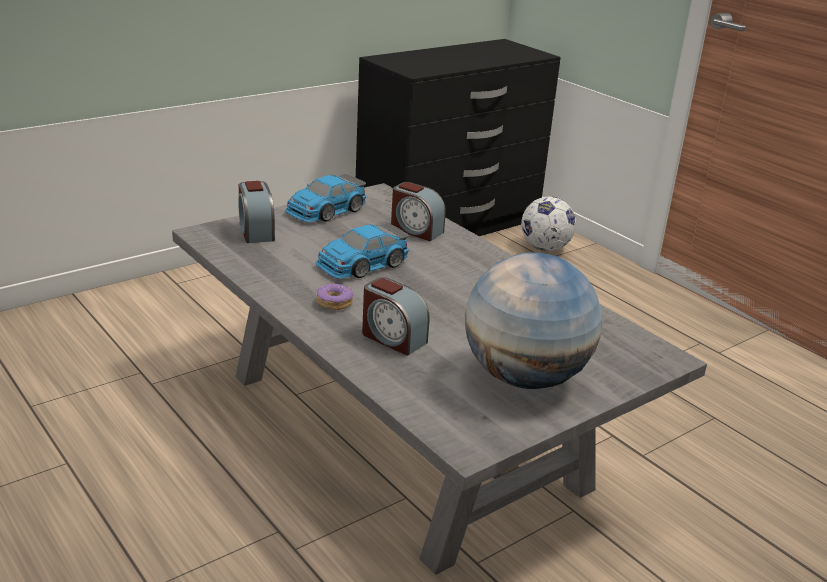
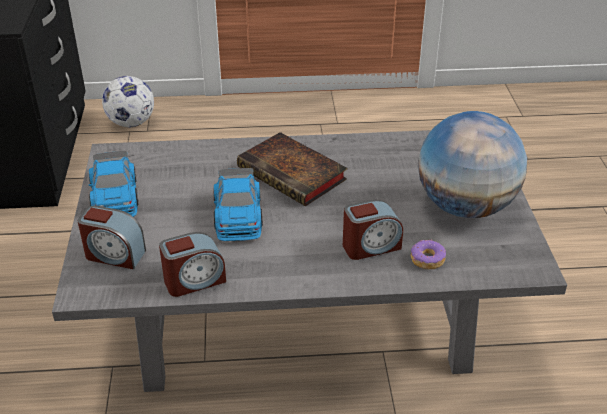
camera: 55 degrees left, 10 degrees up
(334, 303) = (292, 256): donut -> donut (427, 259)
(416, 230) = (203, 163): alarm clock -> alarm clock (194, 280)
(454, 273) = (294, 175): none -> book

